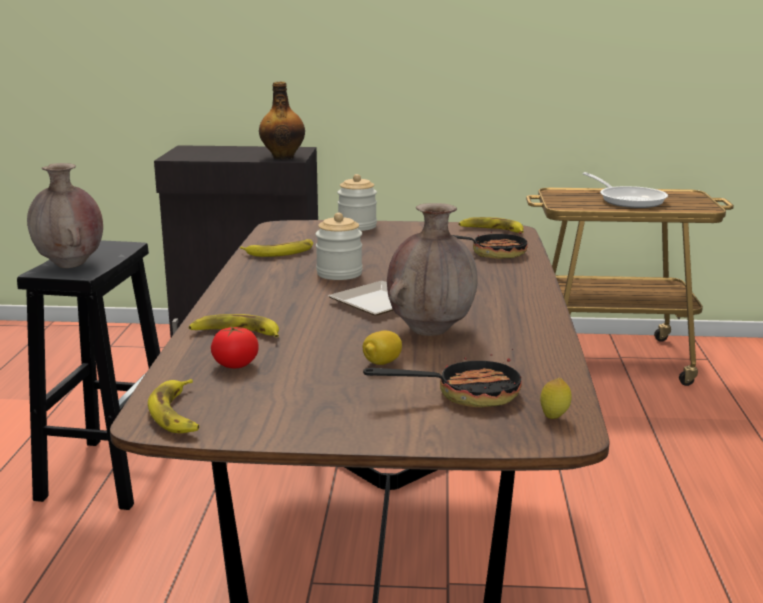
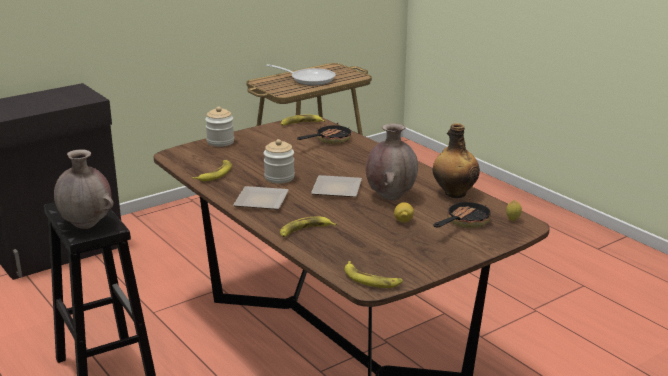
camera: 40 degrees left, 5 degrees up
(236, 365) = (342, 247): tomato -> none
(265, 288) = (260, 200): none -> plate
(283, 157) = (82, 98): bottle -> bottle (454, 193)

